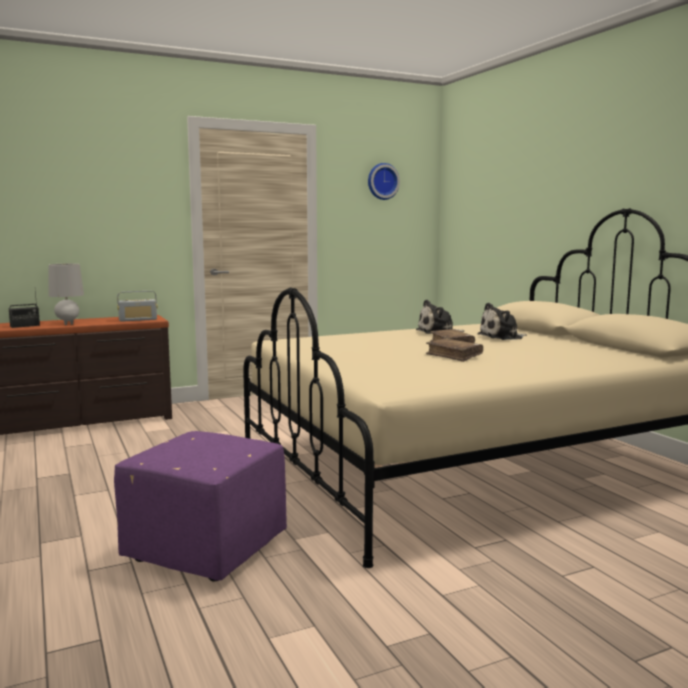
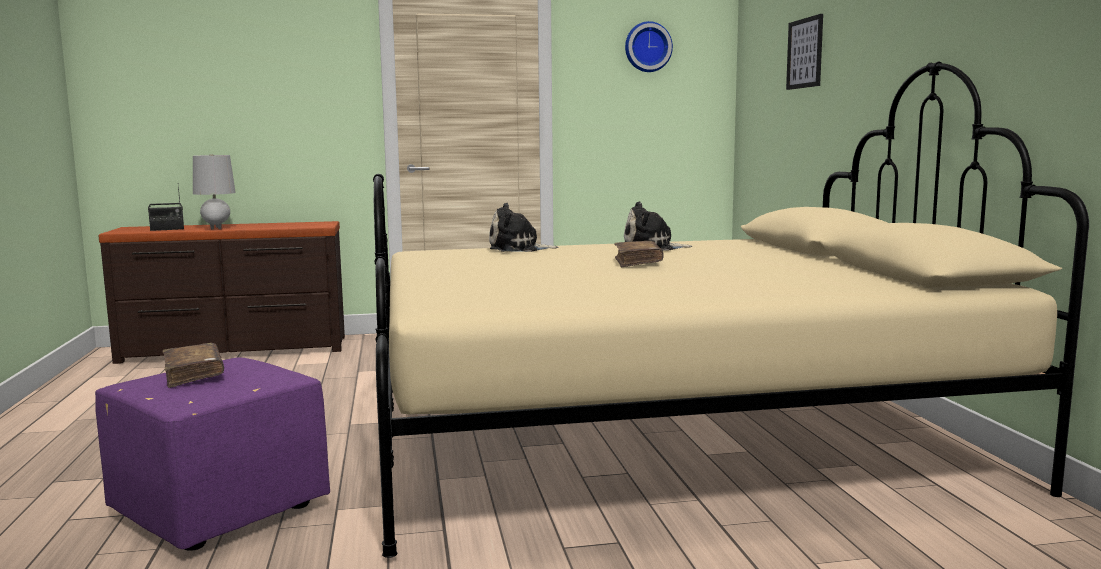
camera: 15 degrees right, 0 degrees up
(138, 320) = (302, 226): radio -> none
(454, 356) = (613, 275): brown book -> brown book (193, 374)
(502, 337) = (732, 255): plush toy -> plush toy (518, 249)
(508, 192) = (805, 53): none -> picture

